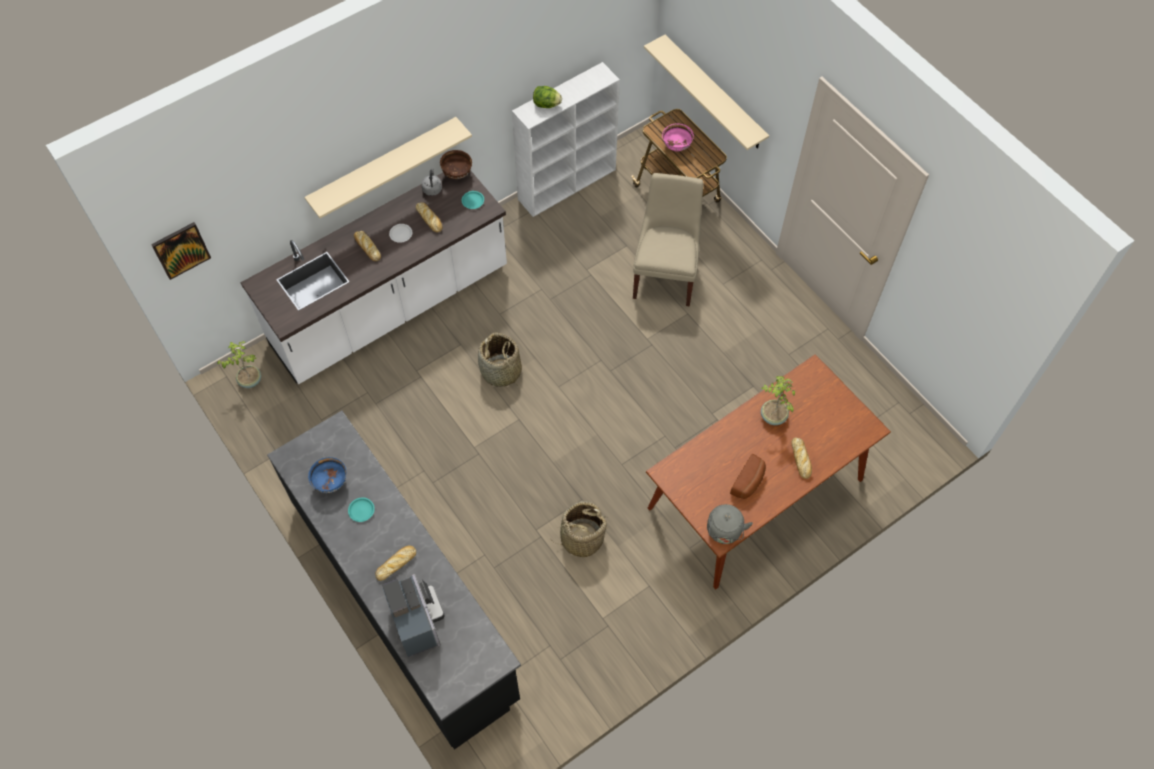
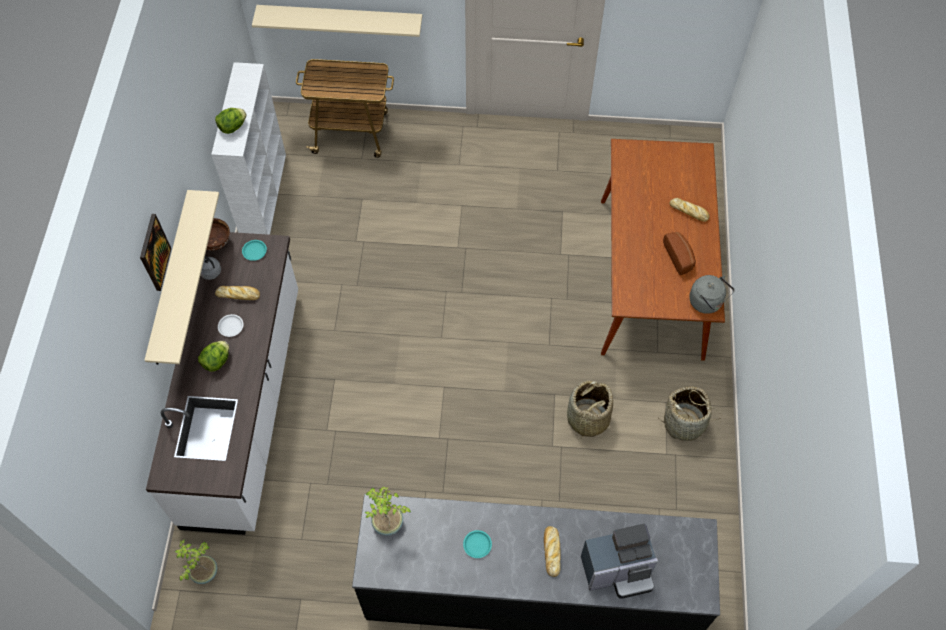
camera: 50 degrees left, 0 degrees up
(181, 250) = (101, 499): picture -> picture (154, 252)
(330, 482) = (428, 551): blue bowl -> none
(367, 247) = (216, 361): bread -> lettuce
(418, 621) = (618, 571): coffee machine -> coffee machine turned 150 degrees clockwise
(501, 372) = (389, 368): basket -> basket (684, 423)
(665, 273) = (413, 192): beige chair -> none
(676, 147) = (342, 87): pink bowl -> none
(772, 417) = (639, 202): potted plant -> potted plant (388, 524)

